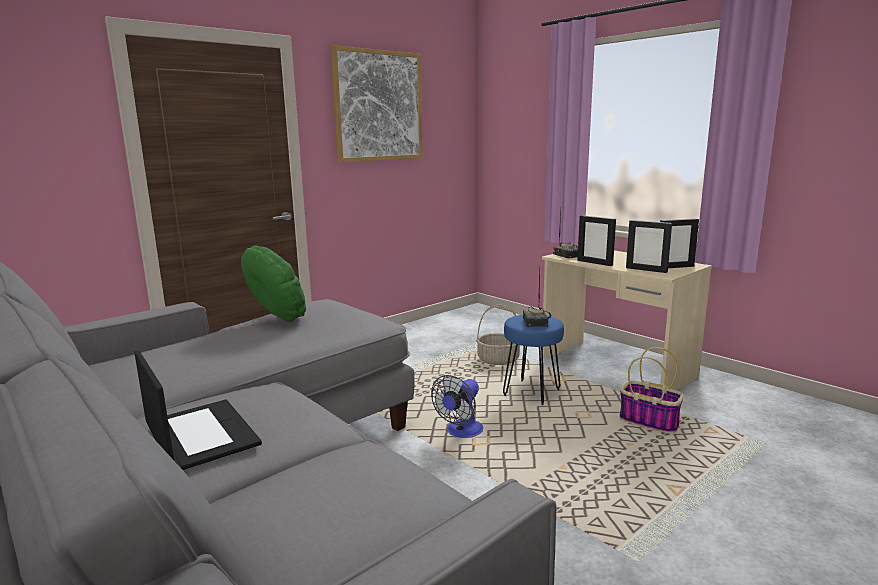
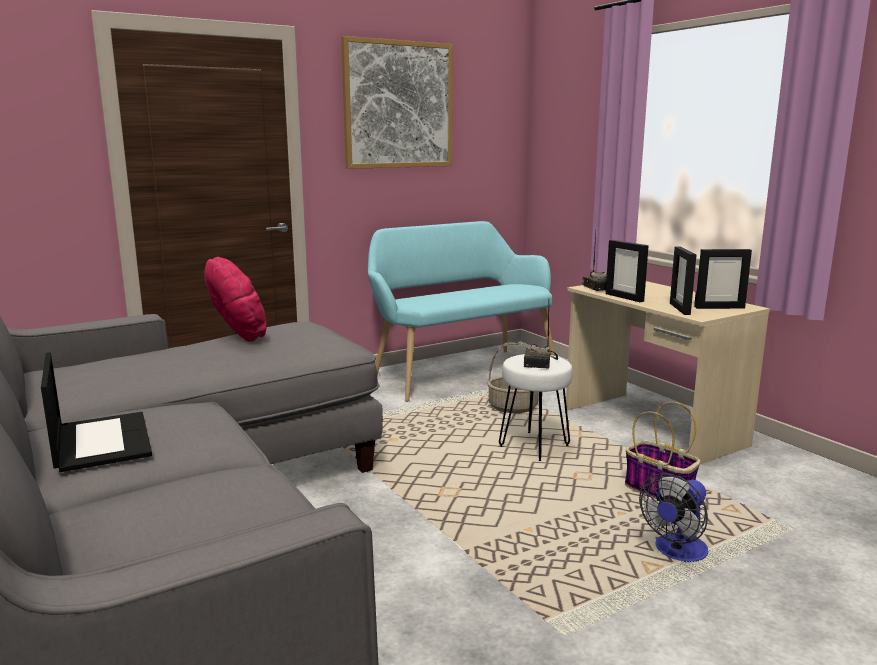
camera: 10 degrees right, 0 degrees up
(276, 320) = (238, 339): green pillow -> pink pillow
(439, 332) = (459, 371): none -> turquoise bench
(461, 432) = (432, 481): fan -> fan (677, 552)
(531, 393) = (533, 446): blue stool -> white stool
(646, 269) = (680, 309): picture frame -> picture frame turned 45 degrees clockwise

